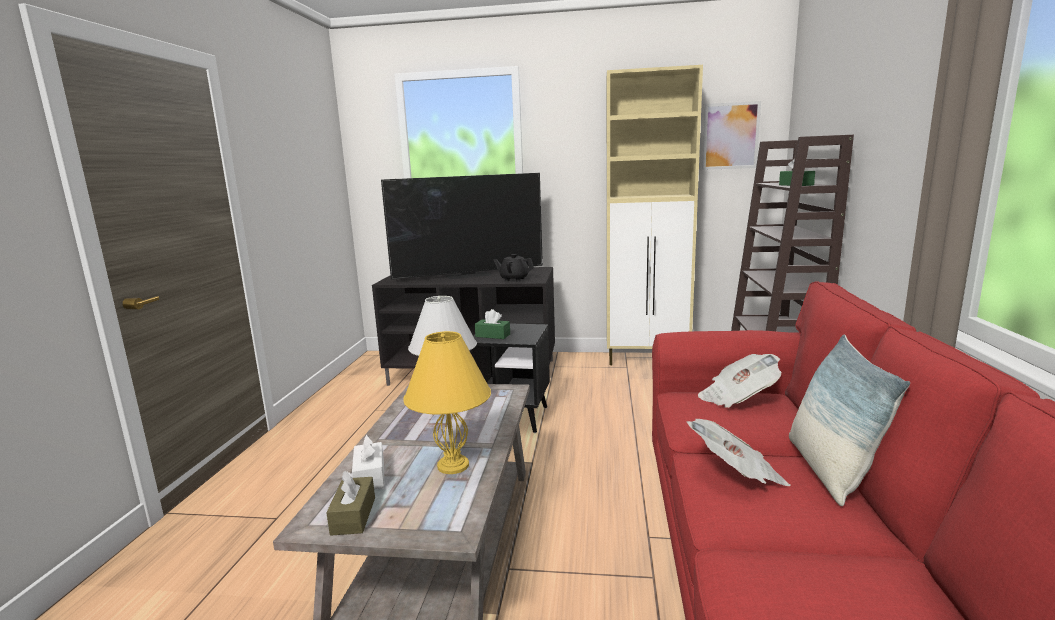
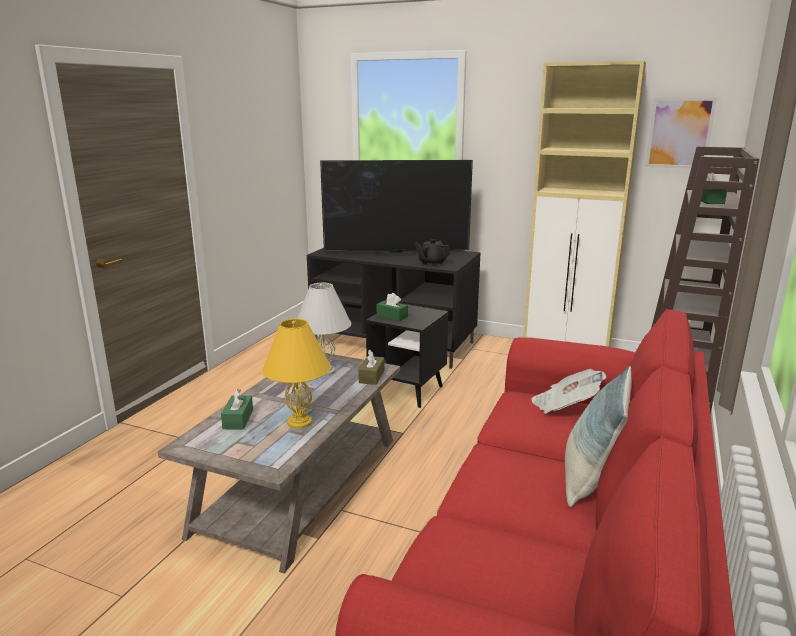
camera: 15 degrees right, 5 degrees up
(353, 516) = (214, 445): brown tissue box -> brown tissue box (371, 376)
(370, 476) = (238, 419): white tissue box -> green tissue box
(736, 475) = (508, 468): newspaper -> none

